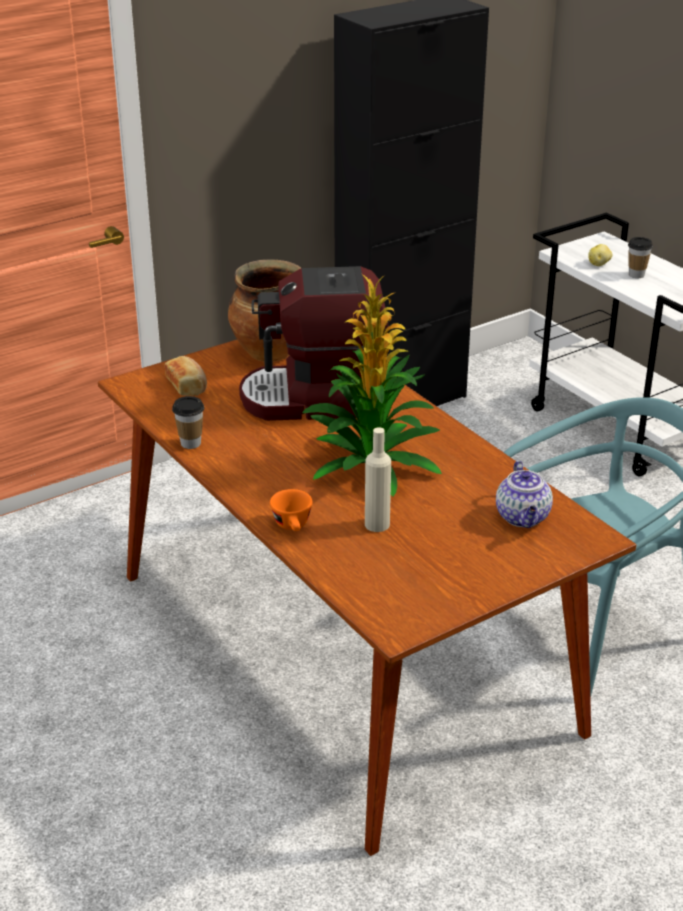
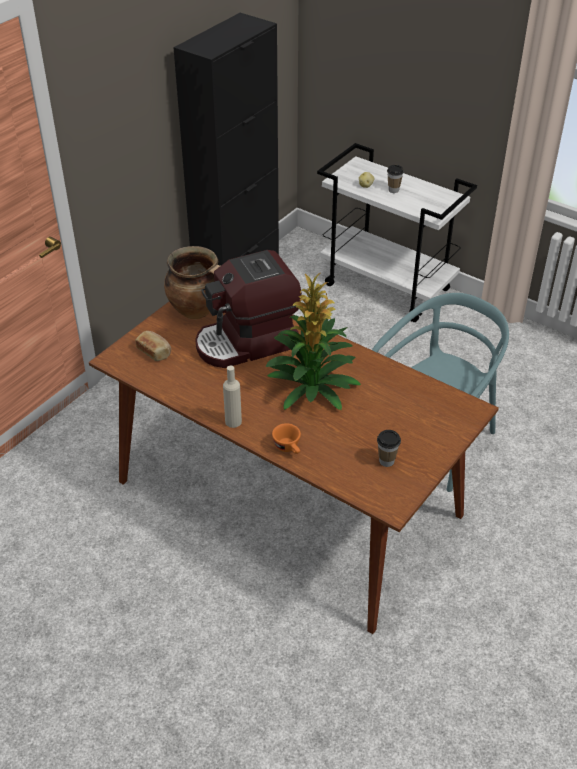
camera: 20 degrees left, 10 degrees up
(190, 443) = (184, 399): cup -> cup (386, 461)
(377, 524) = (340, 433): beige bottle -> beige bottle (233, 421)
(523, 518) = (425, 405): teapot -> none

